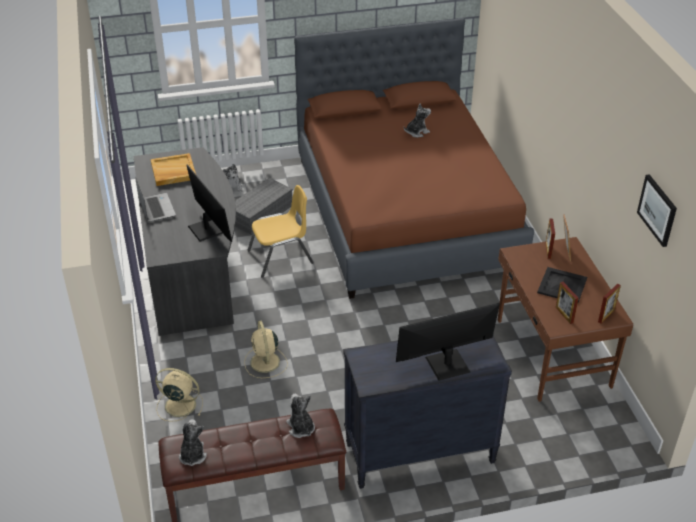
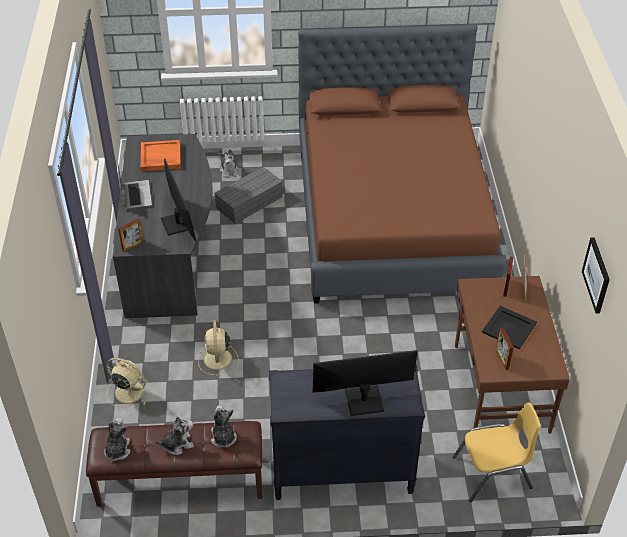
camera: 10 degrees right, 5 degrees up
(173, 171) = (160, 157): beige tray -> orange tray
(281, 257) = (258, 251): yellow chair -> yellow chair (493, 473)
(416, 132) = (410, 140): plush toy -> plush toy (177, 444)
(606, 316) = (544, 366): picture frame -> picture frame (133, 246)

